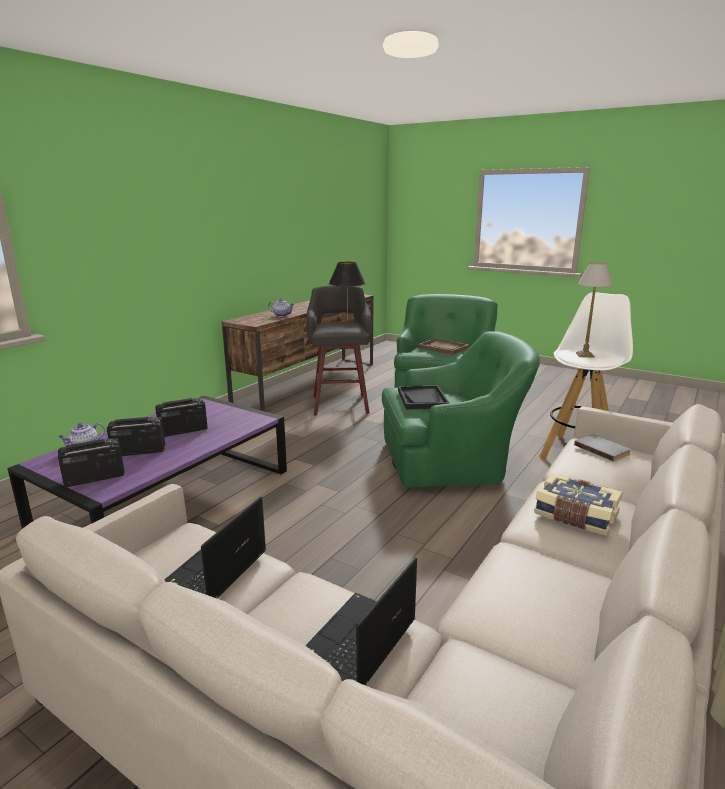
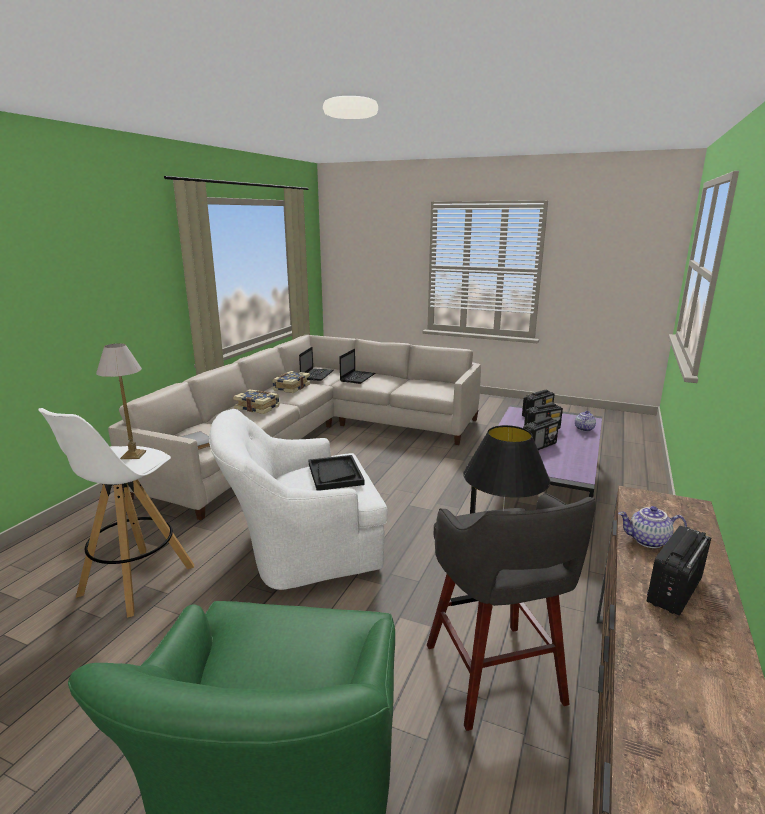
camera: 170 degrees right, 0 degrees up
(214, 573) = (418, 385): laptop -> laptop (317, 375)
(296, 309) = (674, 590): none -> radio
(443, 348) = (282, 639): brown tray -> none
(453, 461) = (300, 549): green armchair -> white armchair
(546, 596) = (291, 388): none -> book

